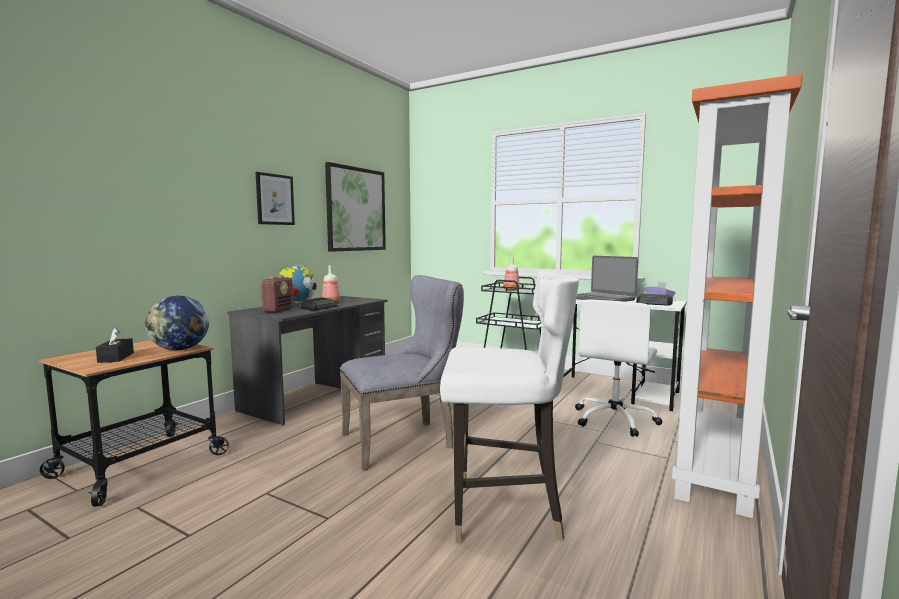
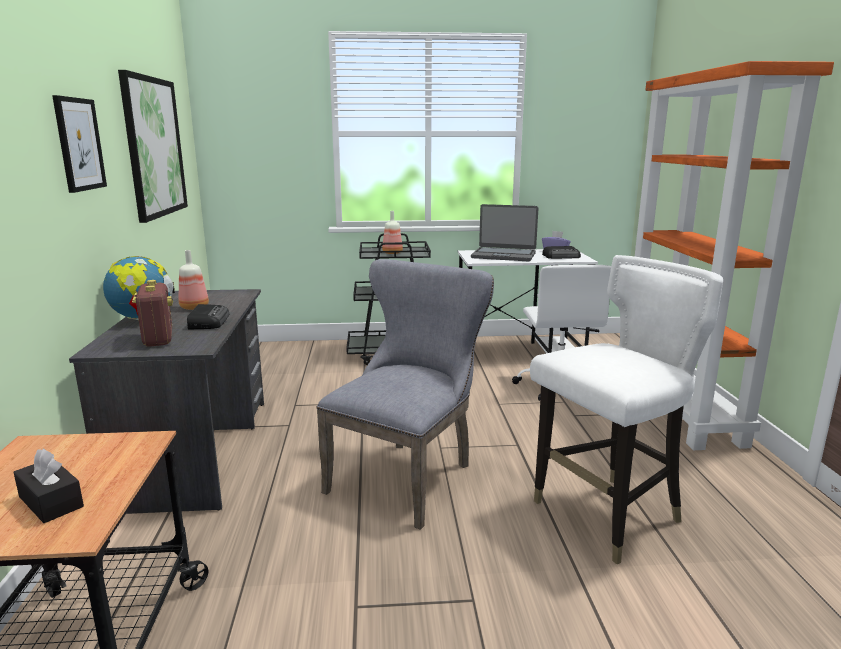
camera: 35 degrees left, 10 degrees up
(180, 349) = (129, 450): globe -> none

